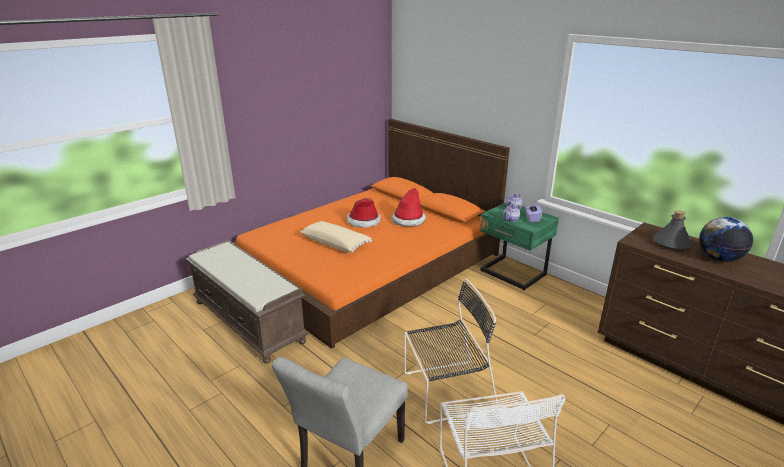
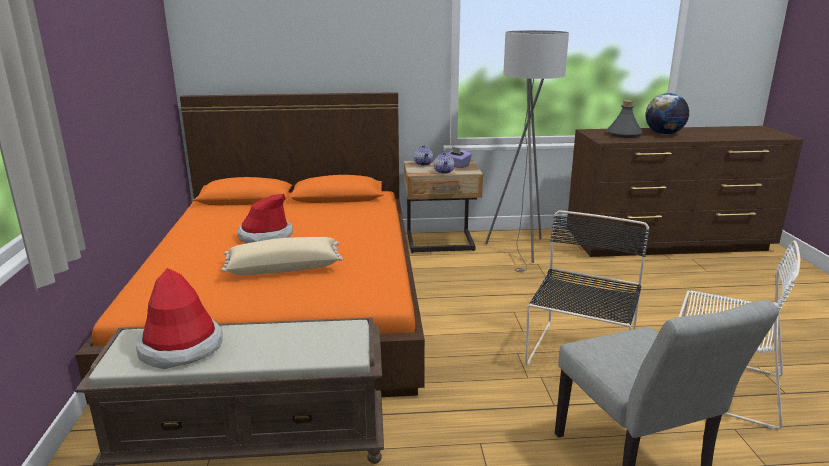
camera: 50 degrees left, 5 degrees down
(408, 220) = (314, 217): hat -> hat (181, 347)
(512, 274) = (441, 243): green nightstand -> beige nightstand
(559, 308) = (522, 250): none -> grey floor lamp

